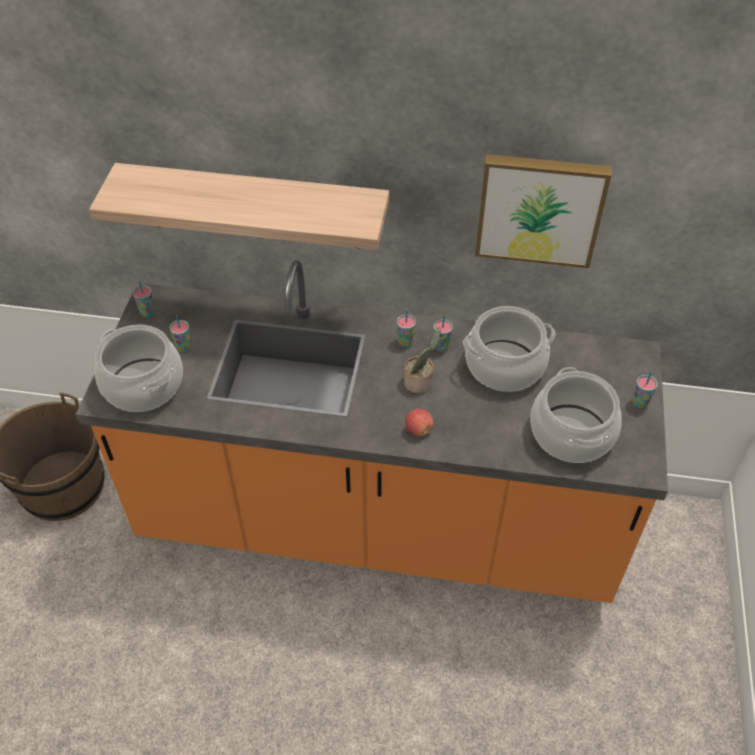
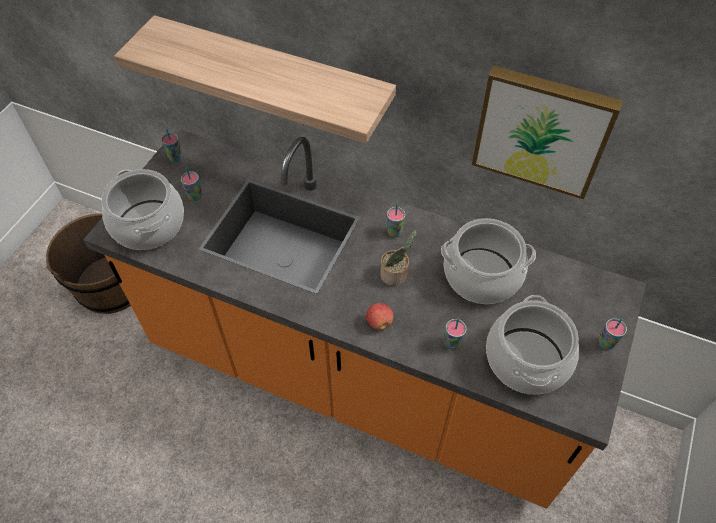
camera: 15 degrees right, 5 degrees up
(441, 347) = (427, 244): cup -> cup (452, 344)

